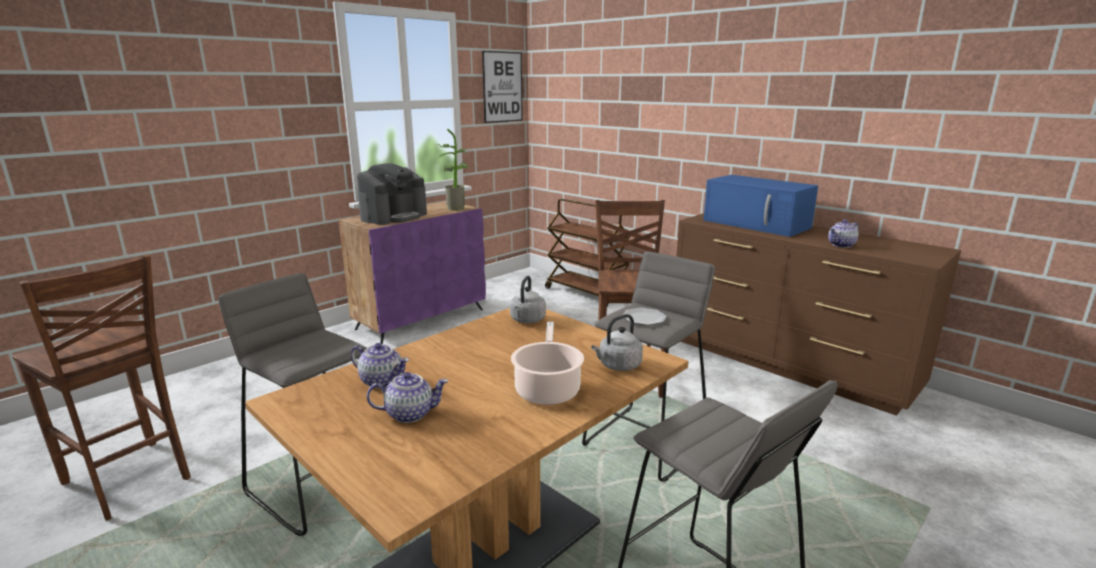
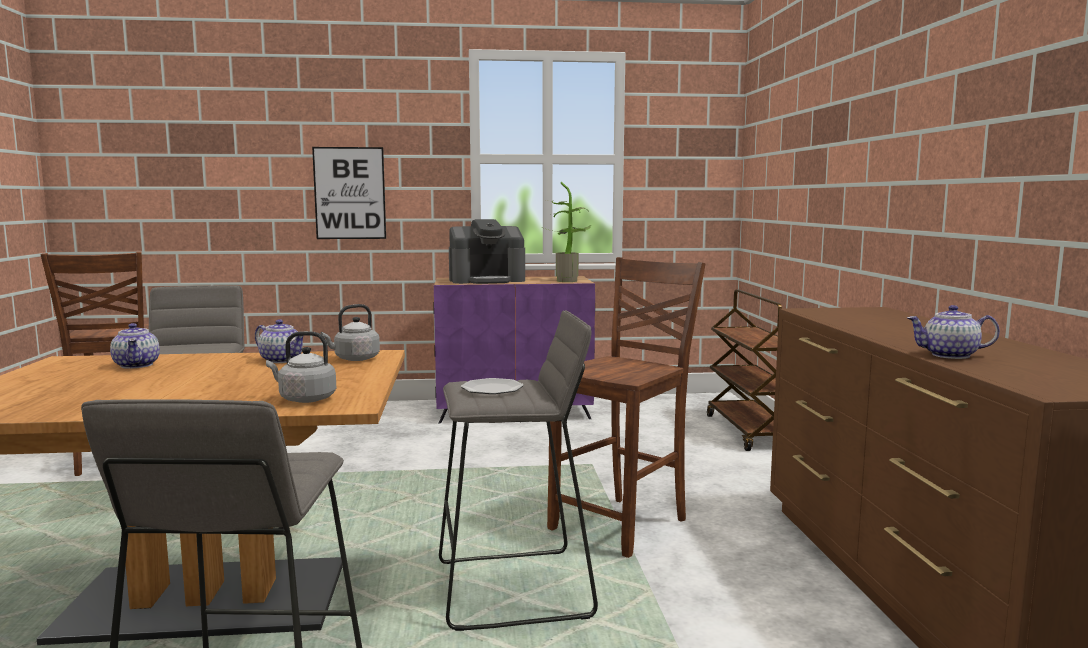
camera: 40 degrees right, 10 degrees down
(410, 413) = (86, 383): teapot -> teapot (282, 360)
(502, 87) = (695, 141): picture -> picture (349, 193)
(547, 389) = (202, 396): cooking pot -> none
(757, 224) = (891, 323): blue microwave -> none

